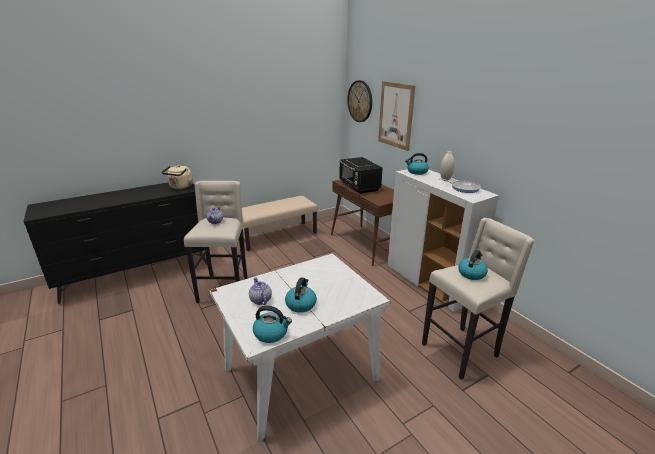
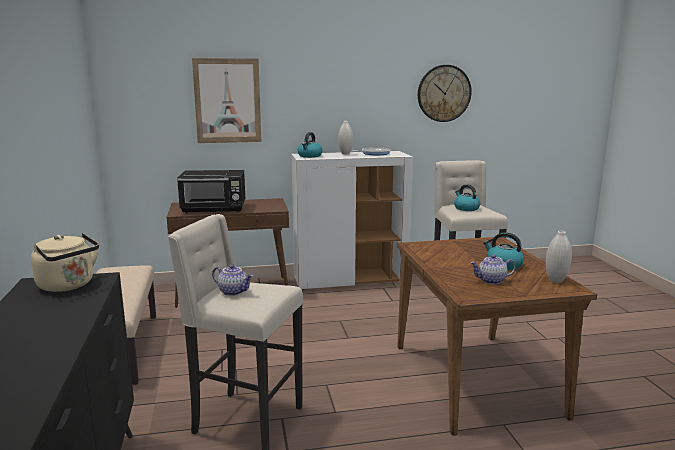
camera: 70 degrees left, 10 degrees down
(271, 333) = (555, 281): kettle -> white vase
(300, 375) = (476, 379): white dining table -> brown dining table
(360, 101) = (139, 93): wall clock -> wall clock (444, 93)

